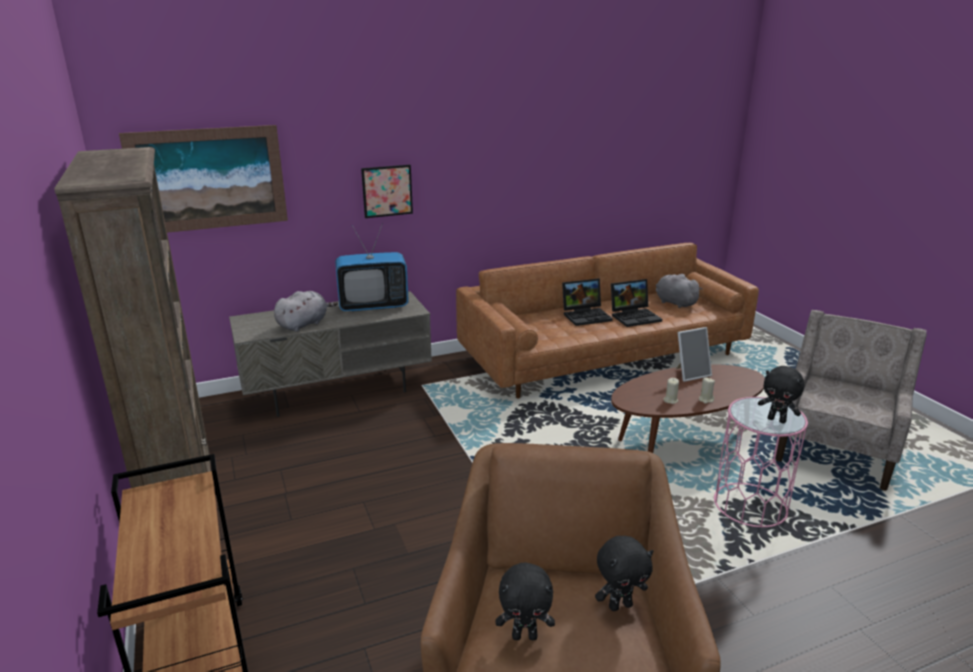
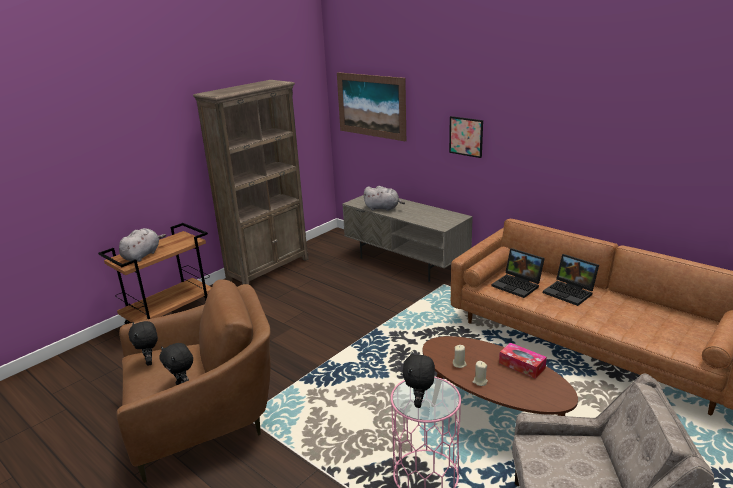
camera: 65 degrees right, 0 degrees up
(373, 306) = (432, 214): television -> none
(635, 316) = (605, 314): laptop -> laptop (518, 285)
(674, 302) = (677, 327): grey plush toy -> grey plush toy (142, 255)
(690, 374) = (522, 365): picture frame -> tissue box

